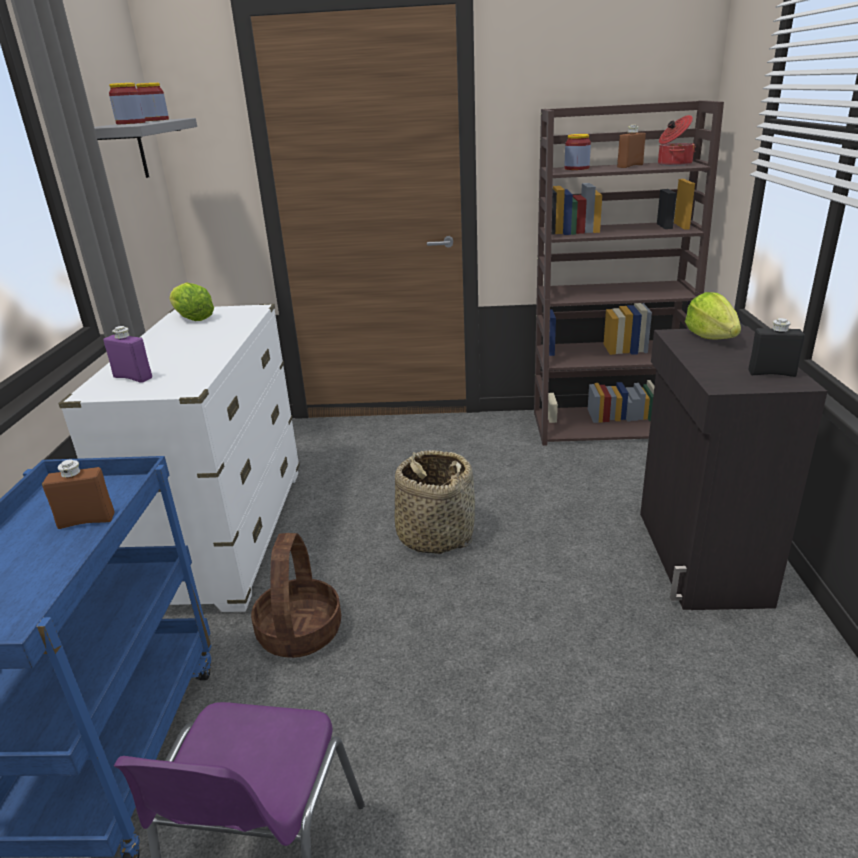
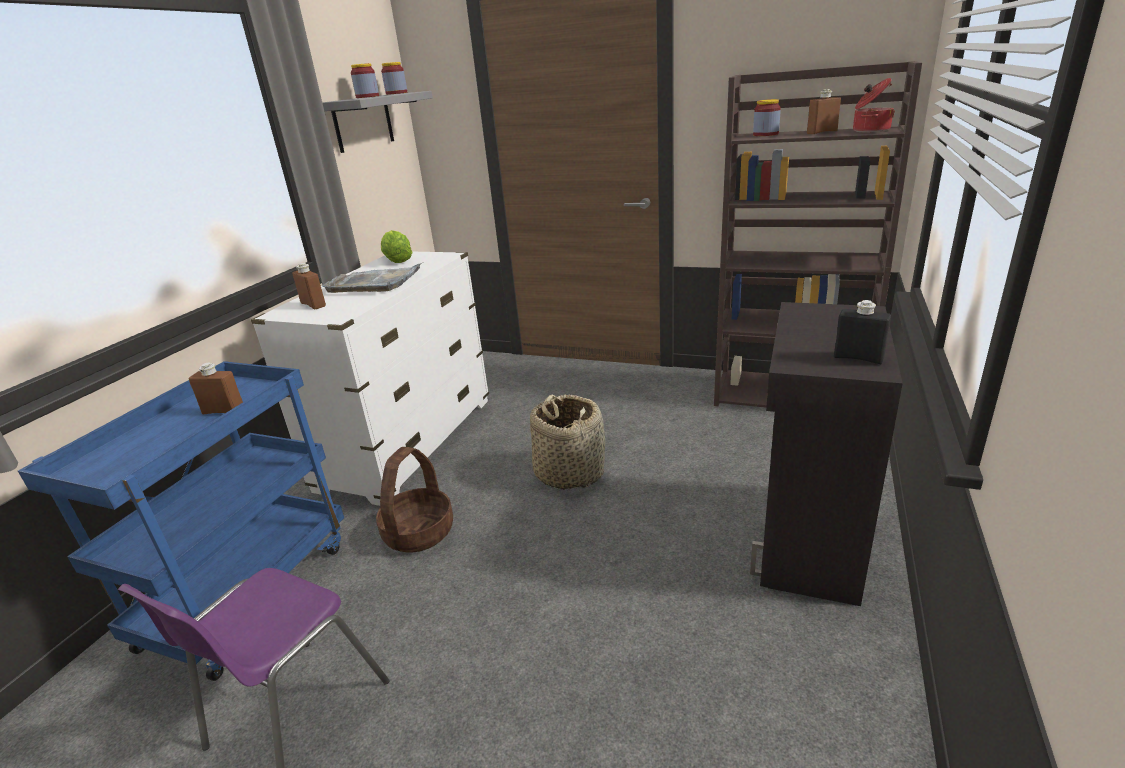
camera: 20 degrees right, 0 degrees up
(133, 377) = (313, 305): purple bottle -> brown bottle
(191, 345) = (375, 282): none -> grey tray
(711, 337) = (832, 314): lettuce -> none

